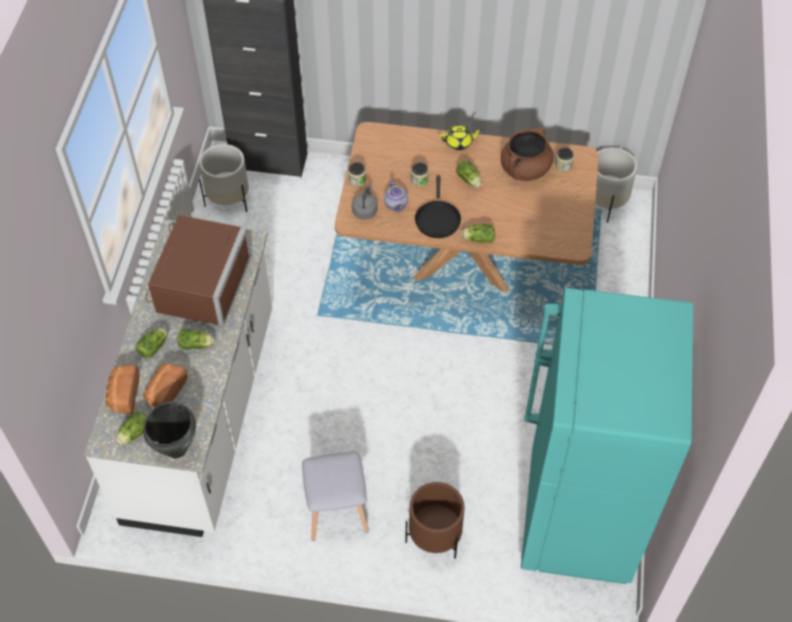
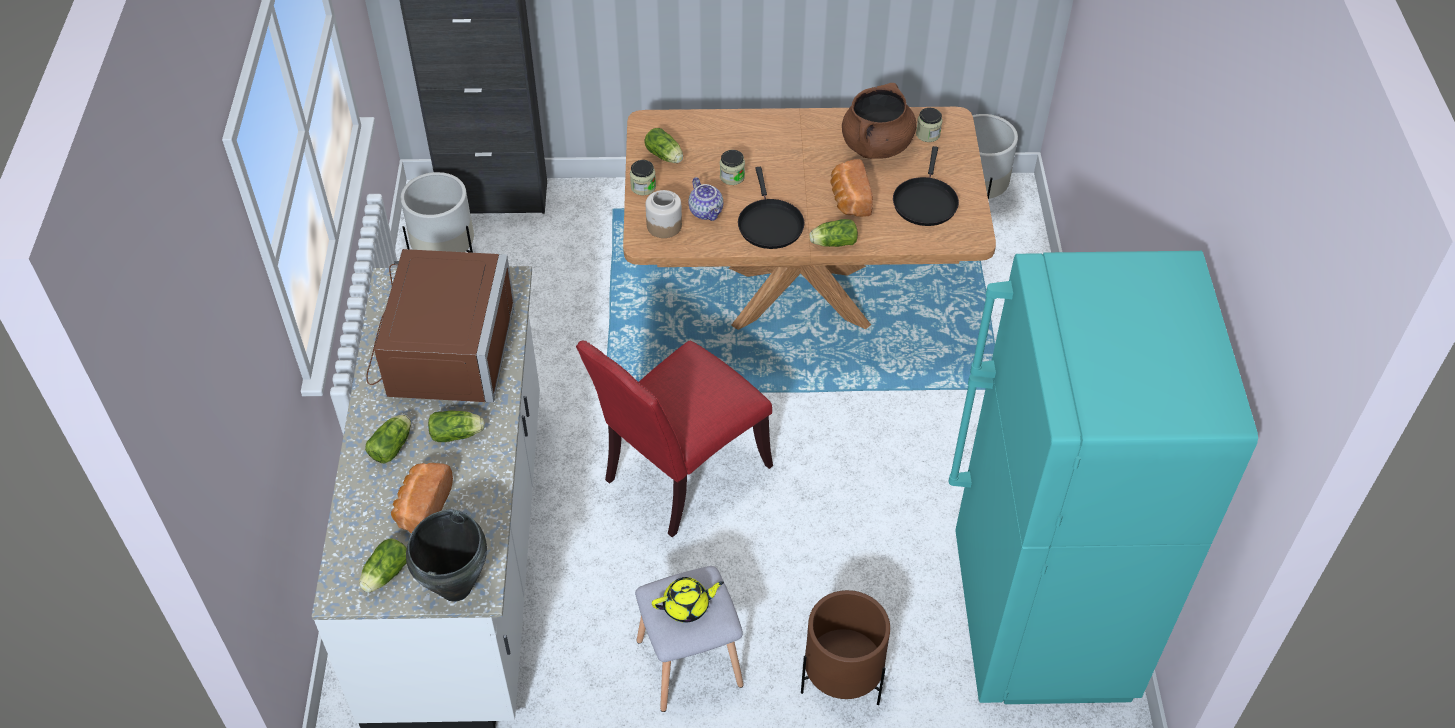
camera: 10 degrees left, 5 degrees down
(123, 395) = (358, 521): bread -> bread (848, 200)
(356, 379) = (680, 475): none -> red chair
(365, 210) = (663, 225): grey kettle -> jar
(459, 143) = (776, 122): yellow teapot -> yellow teapot (687, 606)
(469, 180) = (802, 169): lettuce -> lettuce (665, 156)
(549, 216) = (925, 201): none -> black frying pan

